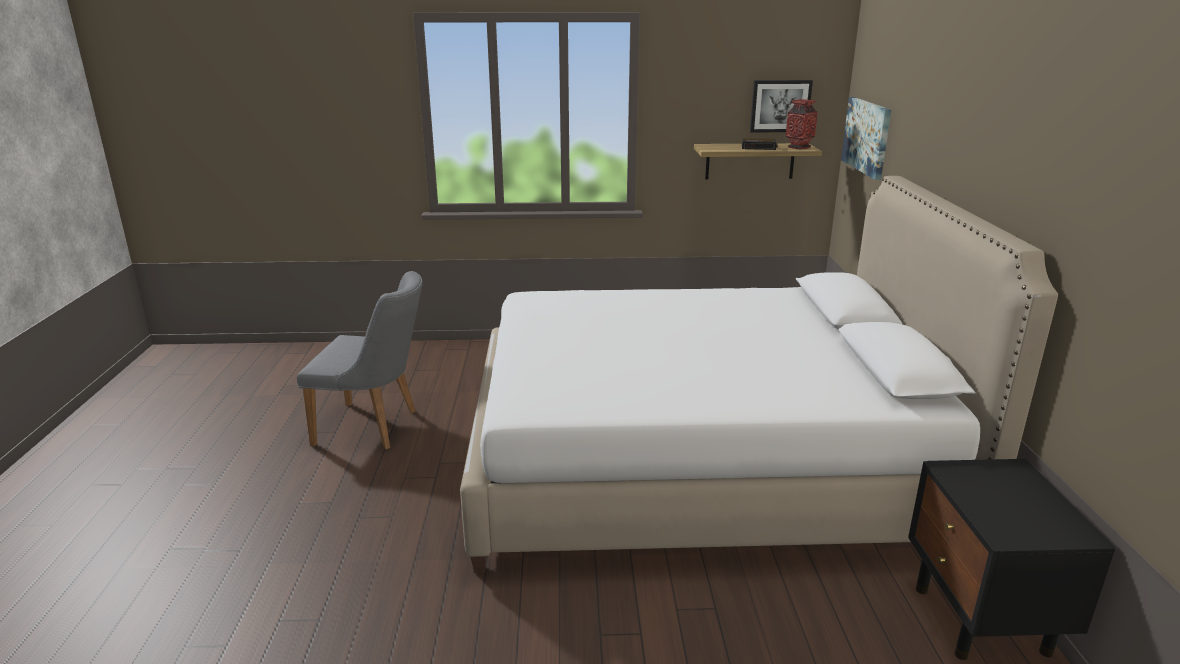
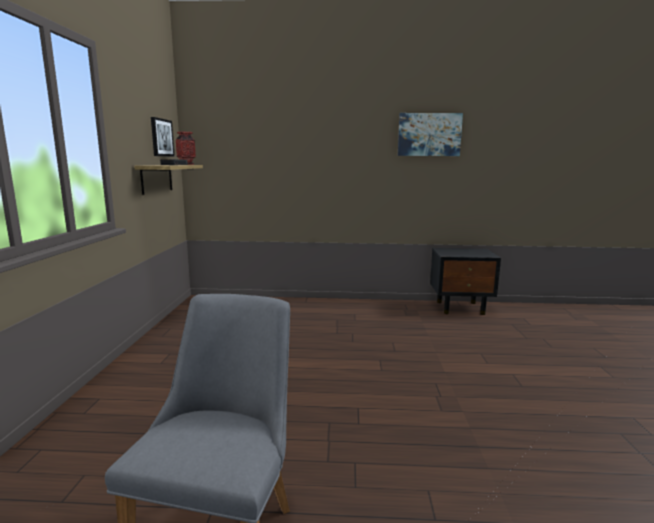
camera: 85 degrees left, 10 degrees down
(700, 465) = (345, 343): white bed -> none
(867, 136) = (222, 153): picture -> picture (429, 134)

